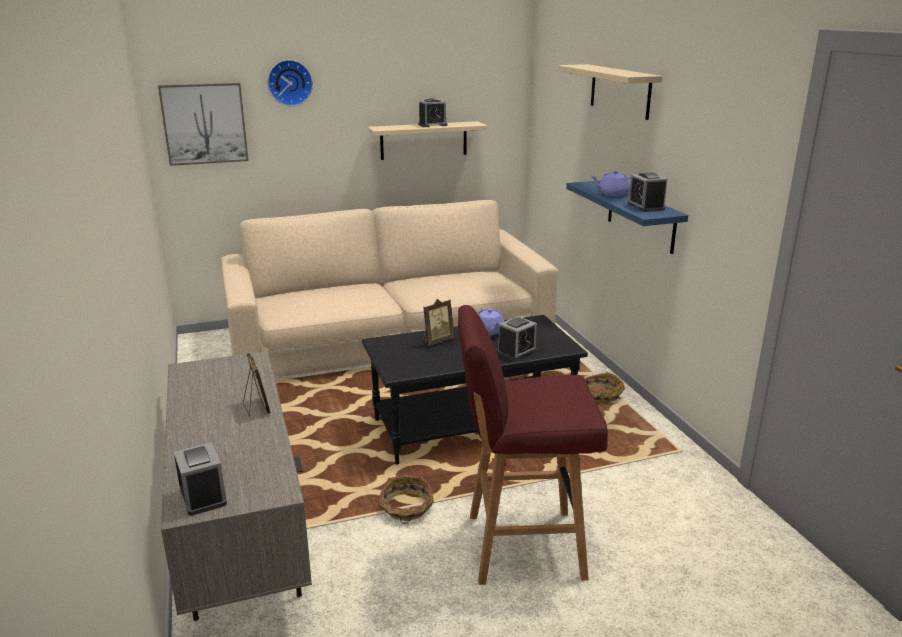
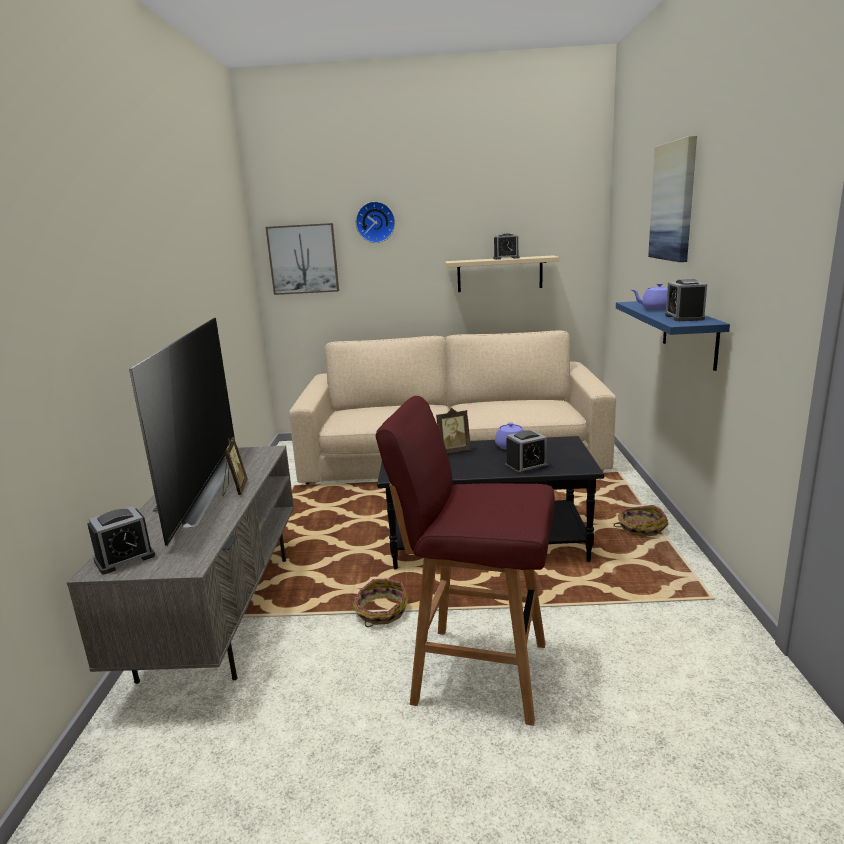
camera: 20 degrees right, 5 degrees down
(203, 496) = (124, 558): alarm clock -> alarm clock turned 60 degrees clockwise
(212, 412) = (197, 489): none -> television
(620, 91) = (674, 201): beige shelf -> picture

